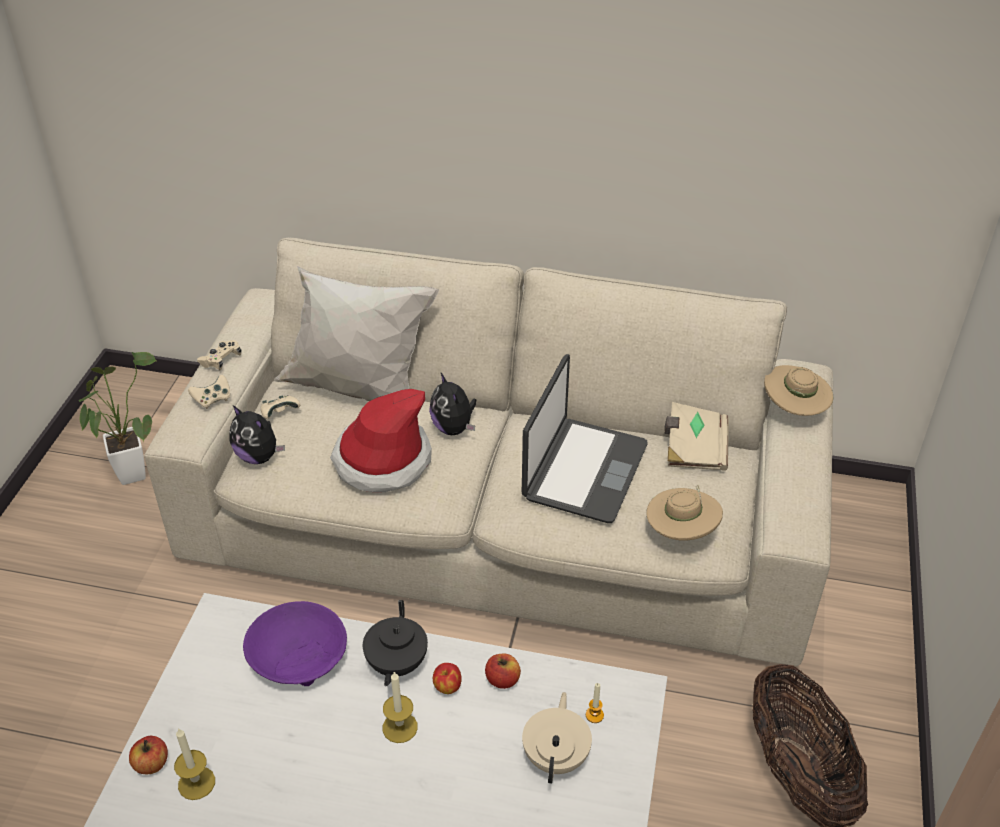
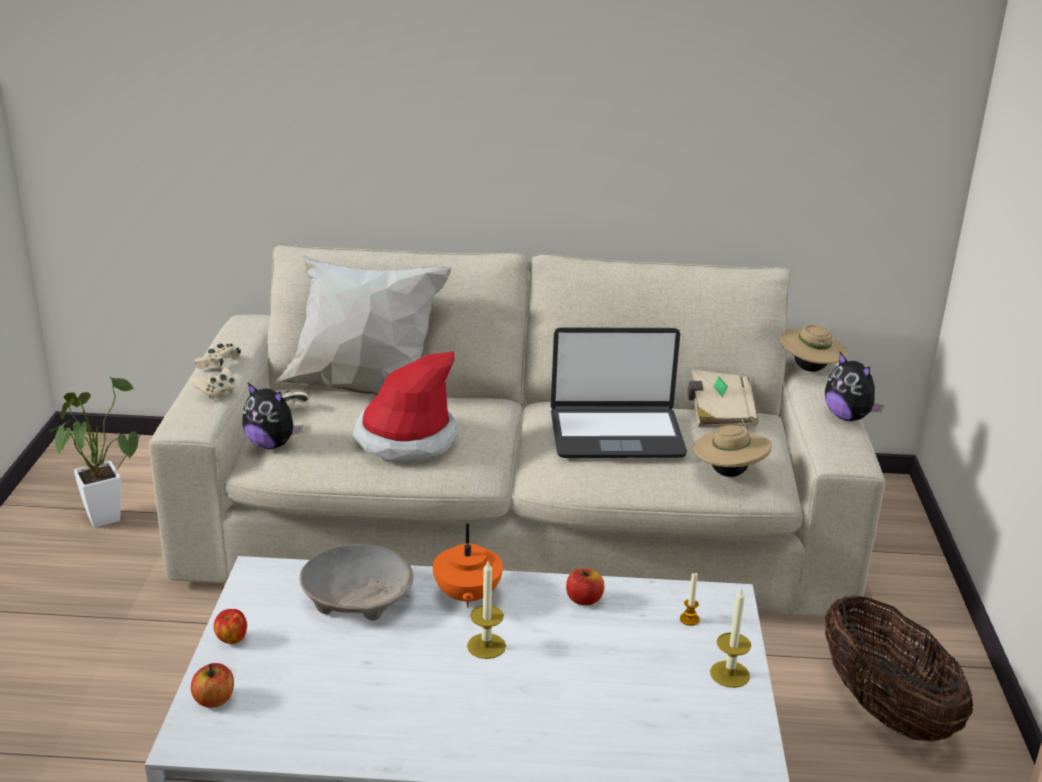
camera: 10 degrees left, 15 degrees down
(196, 783) = (270, 711): candle -> candle (729, 674)
(297, 655) = (357, 598): purple bowl -> beige bowl
(396, 664) = (466, 596): black teapot -> orange teapot
(447, 687) = (527, 610): apple -> apple (231, 639)
(454, 428) = (472, 412): plush toy -> plush toy (848, 417)
(556, 756) = (661, 655): beige teapot -> none
(583, 471) = (616, 434): laptop -> laptop turned 75 degrees clockwise

